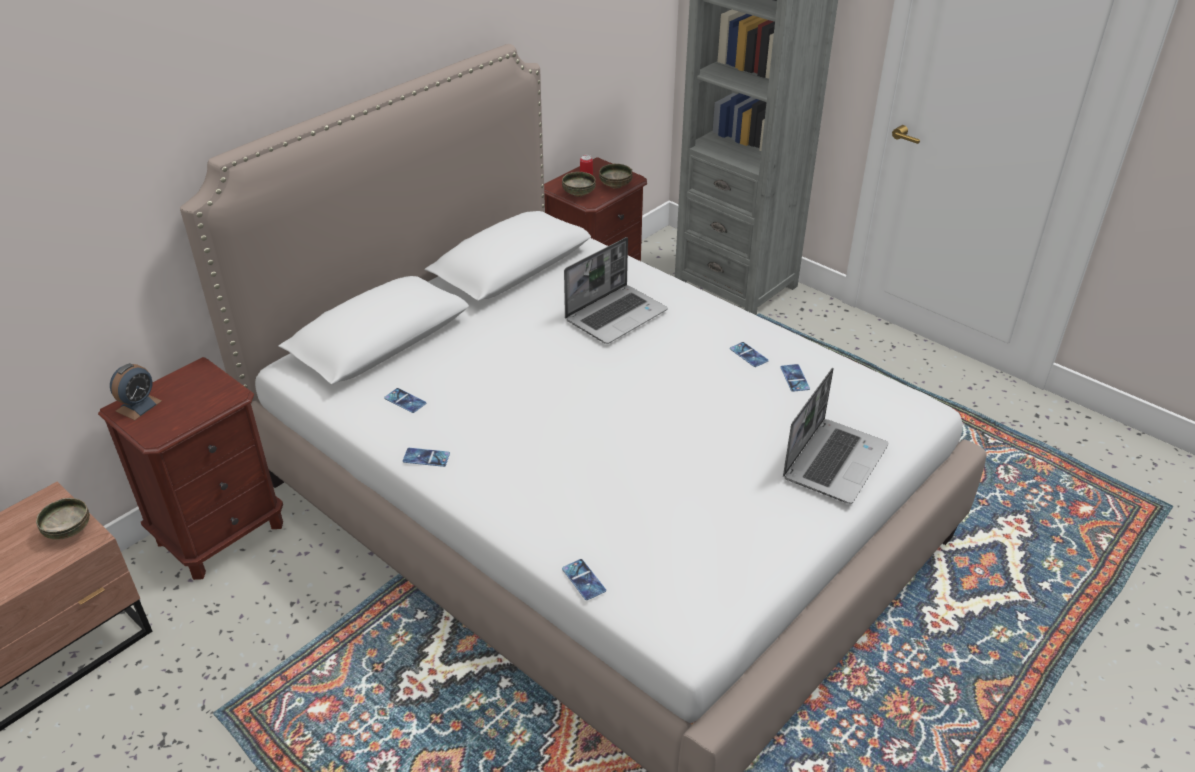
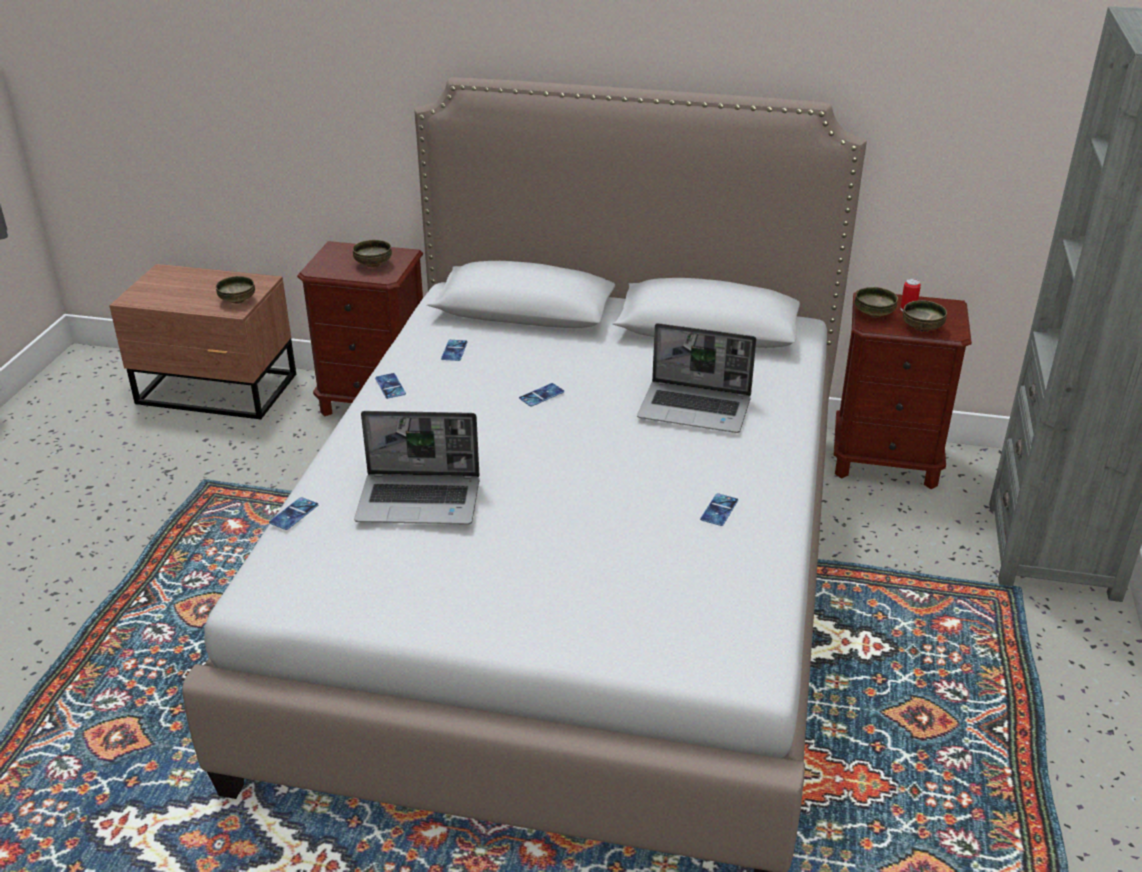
camera: 60 degrees right, 5 degrees down
(139, 406) = (342, 251): alarm clock -> none
(196, 394) = (373, 265): none -> bowl
(794, 378) = (710, 553): phone -> phone (541, 395)
(834, 461) = (585, 620): laptop -> laptop (420, 500)

